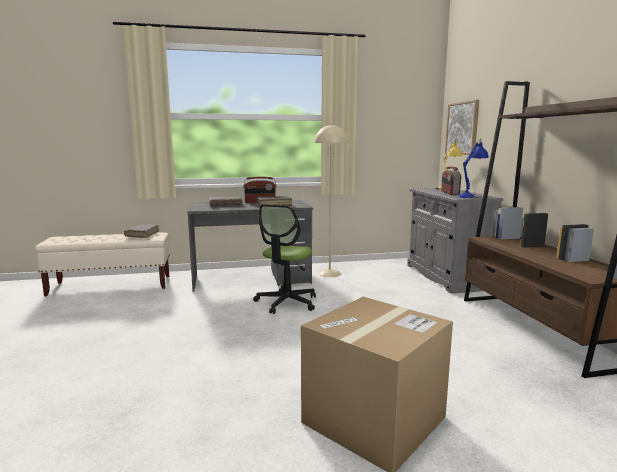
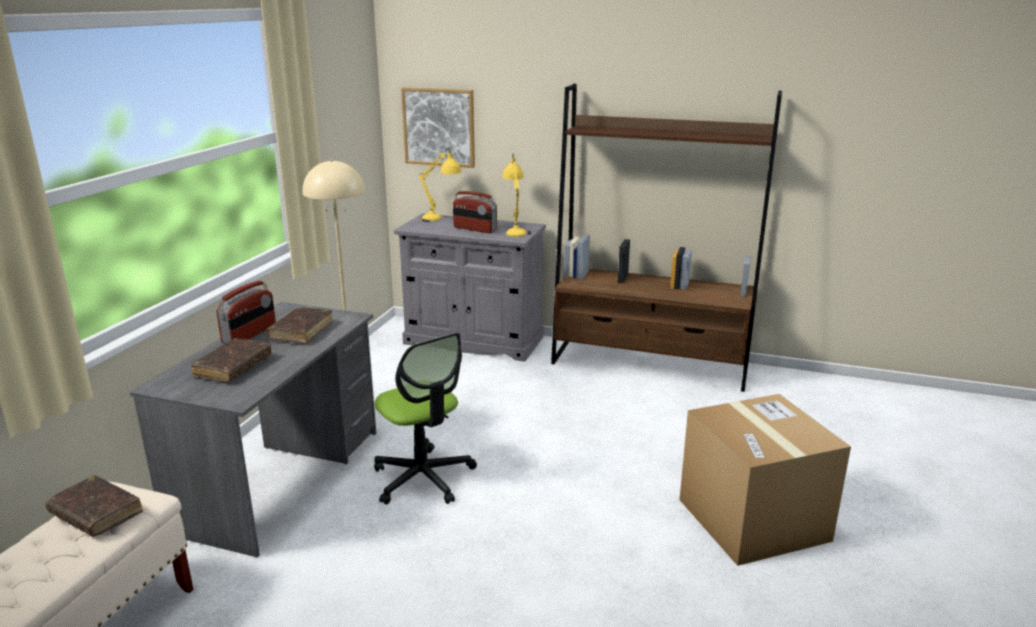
camera: 60 degrees left, 10 degrees up
(471, 196) = (515, 230): blue table lamp -> yellow table lamp

